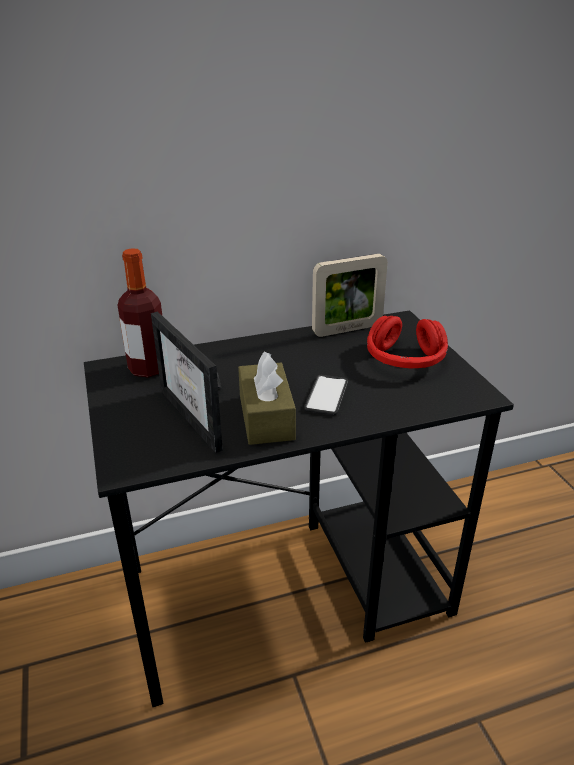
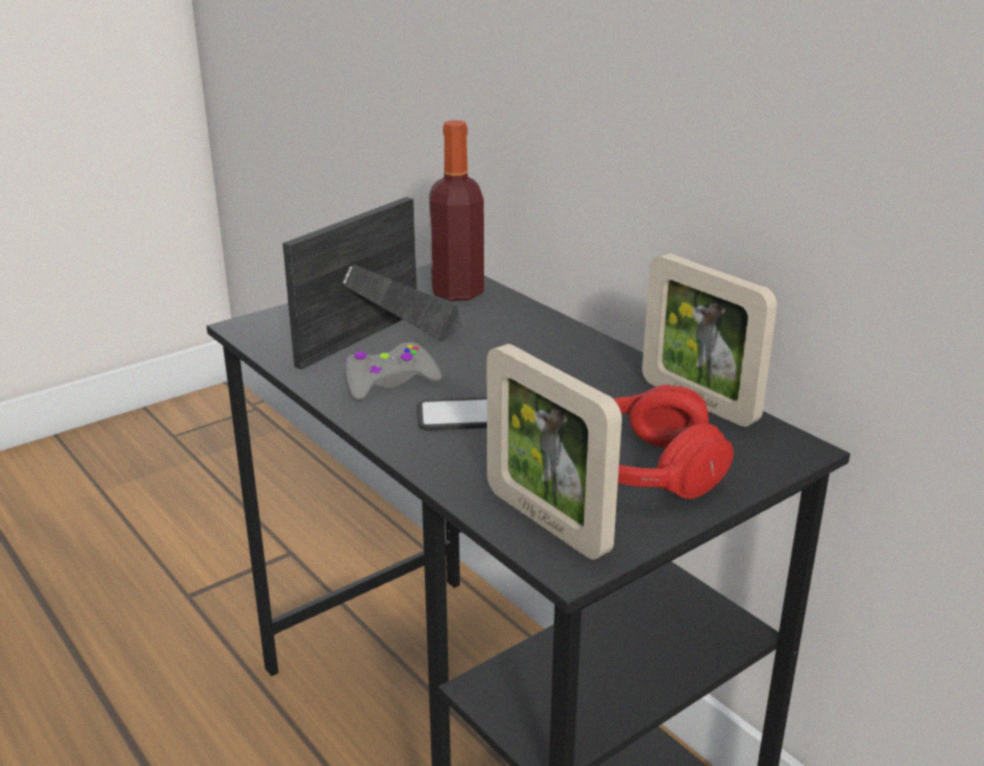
camera: 70 degrees right, 5 degrees down
(266, 417) = (389, 382): brown tissue box -> grey game controller
(446, 394) = (546, 521): none -> picture frame

